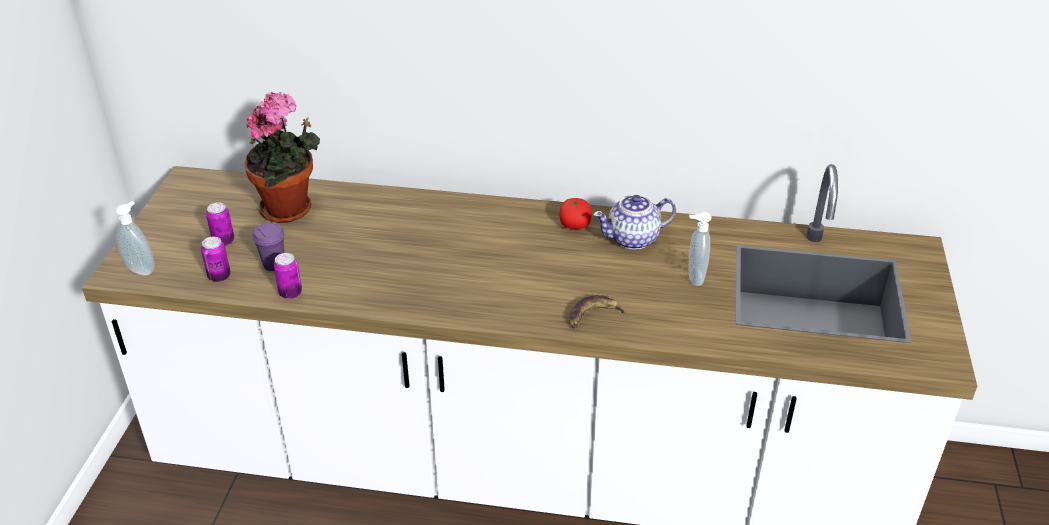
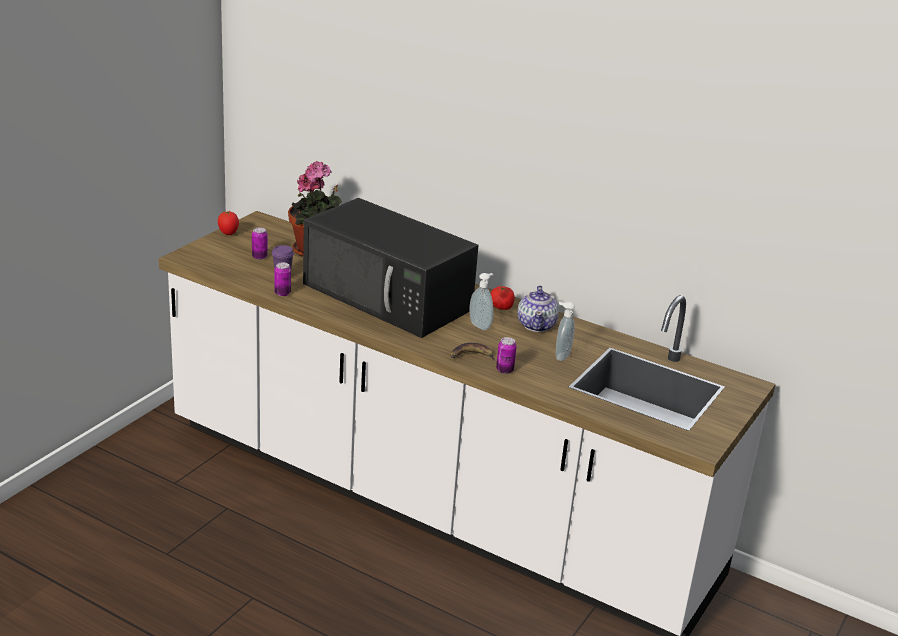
camera: 20 degrees right, 10 degrees down
(142, 269) = (200, 258): soap dispenser -> soap dispenser (481, 325)
(159, 215) = (228, 233): none -> tomato
(219, 276) = (244, 273): can -> can (504, 370)
(432, 254) = (389, 297): none -> black microwave
(634, 239) = (537, 325): teapot -> teapot turned 90 degrees counterclockwise

